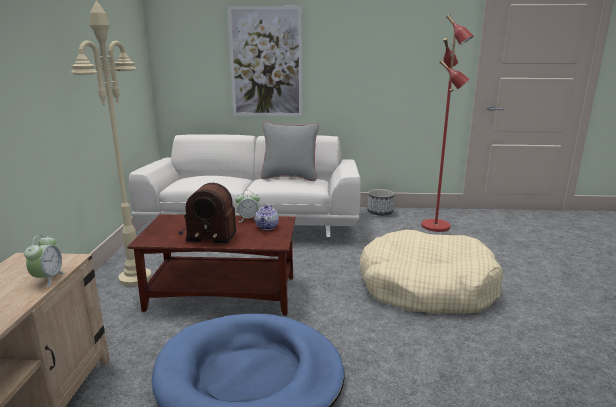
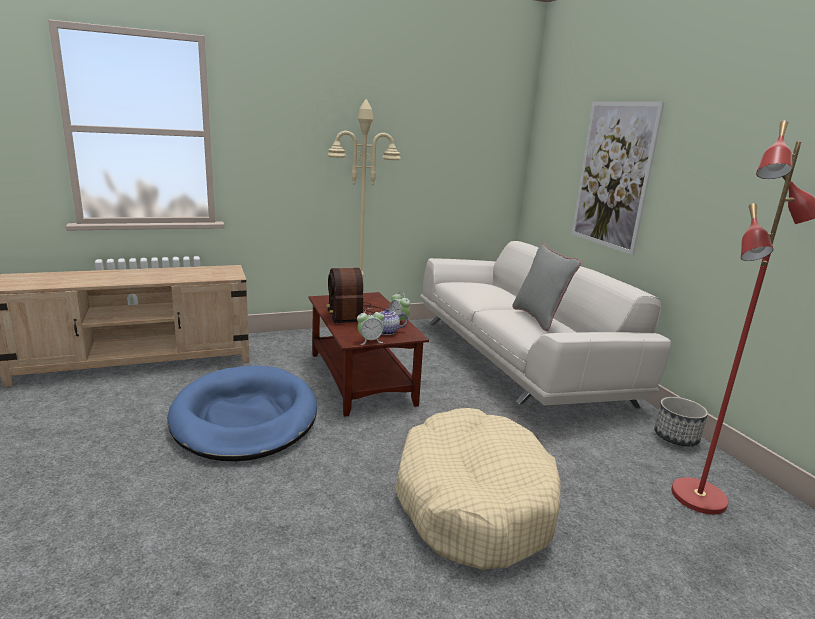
camera: 65 degrees right, 0 degrees up
(48, 278) = (206, 278): alarm clock -> alarm clock (369, 341)

